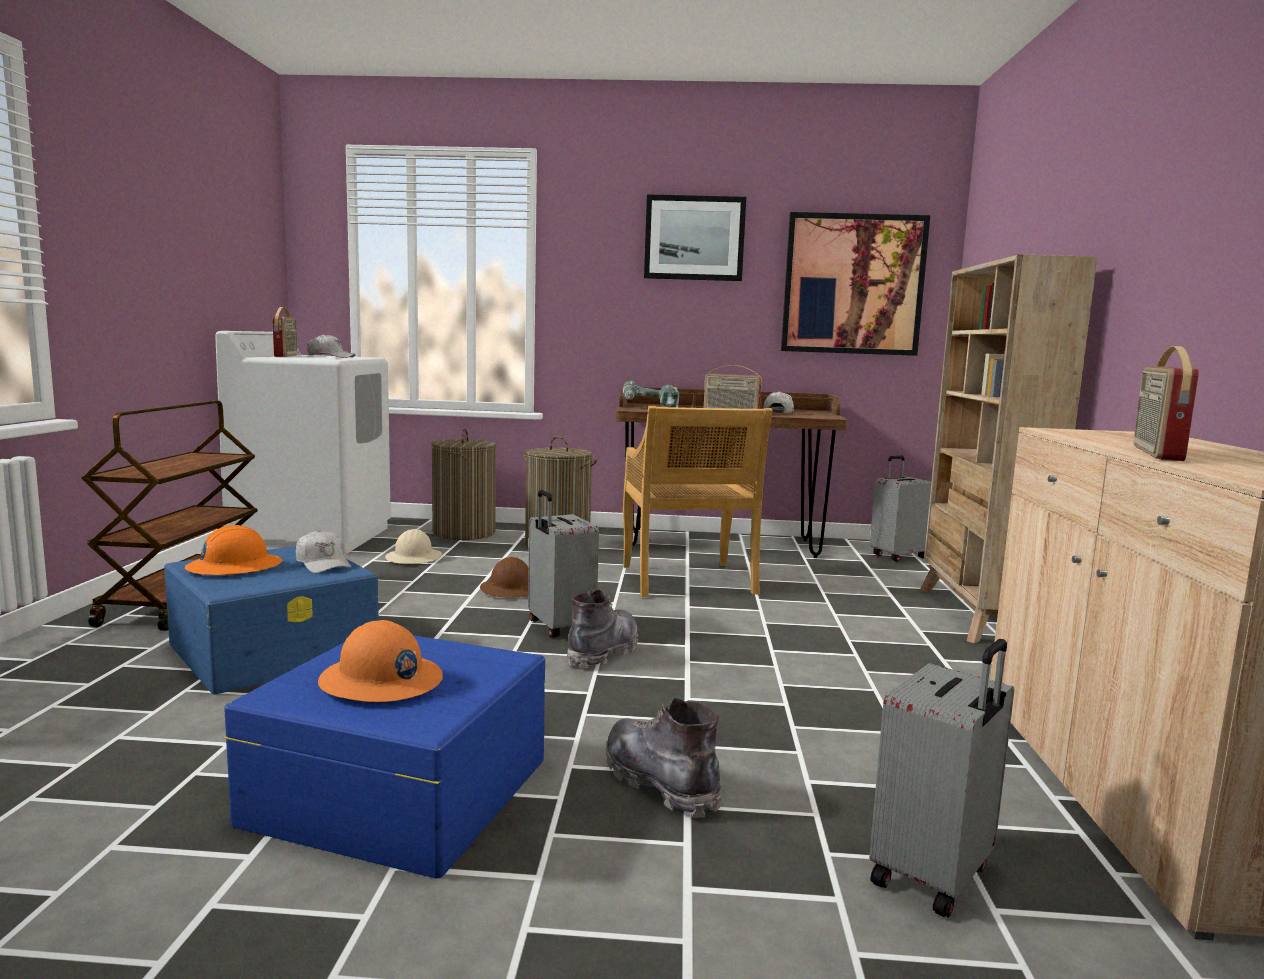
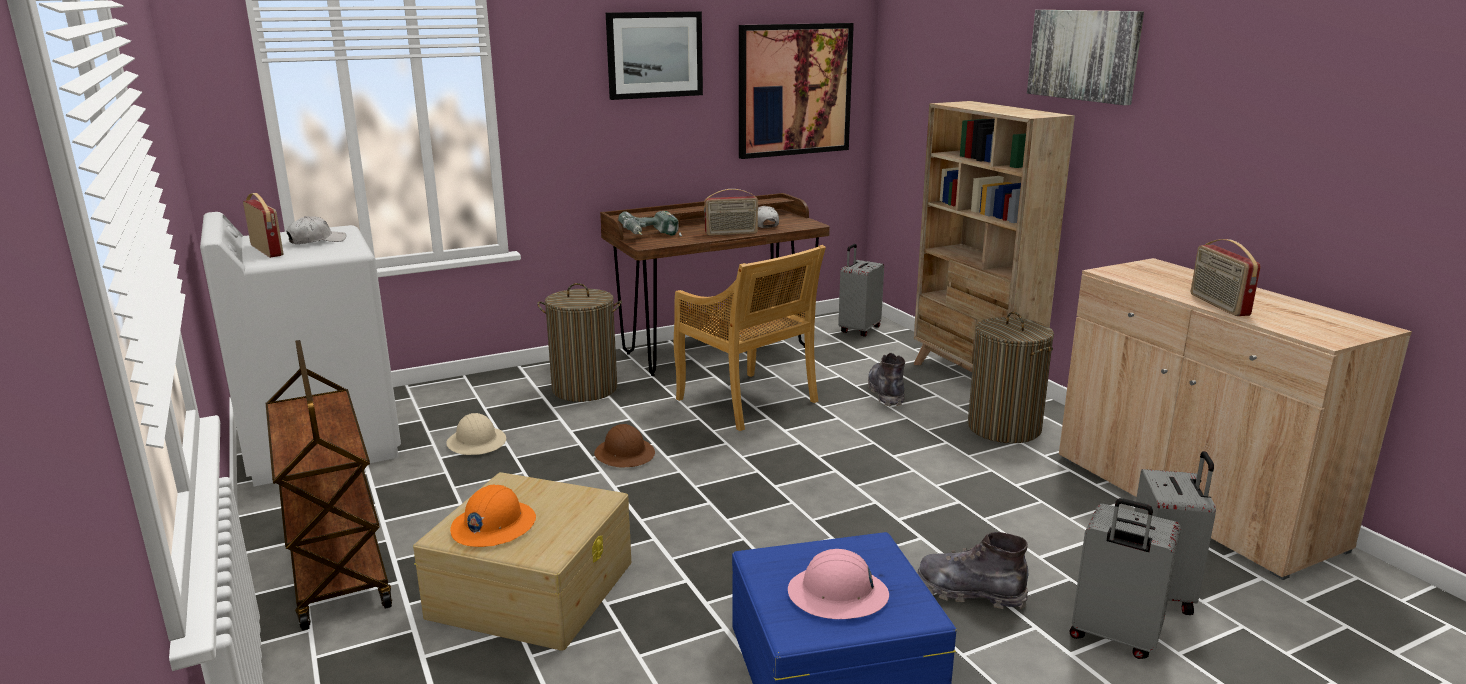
camera: 30 degrees left, 10 degrees up
(275, 649) = (533, 588): blue storage box -> beige storage box
(323, 564) = (563, 496): white cap -> none
(381, 682) = (838, 595): orange hard hat -> pink hard hat
(464, 533) = (472, 396): laundry basket -> laundry basket (1004, 428)
(558, 627) = (723, 484): grey suitcase -> grey suitcase (1113, 637)
(604, 652) = (790, 497): grey boot -> grey boot (886, 393)
(1118, 179) = (1084, 55): none -> picture

